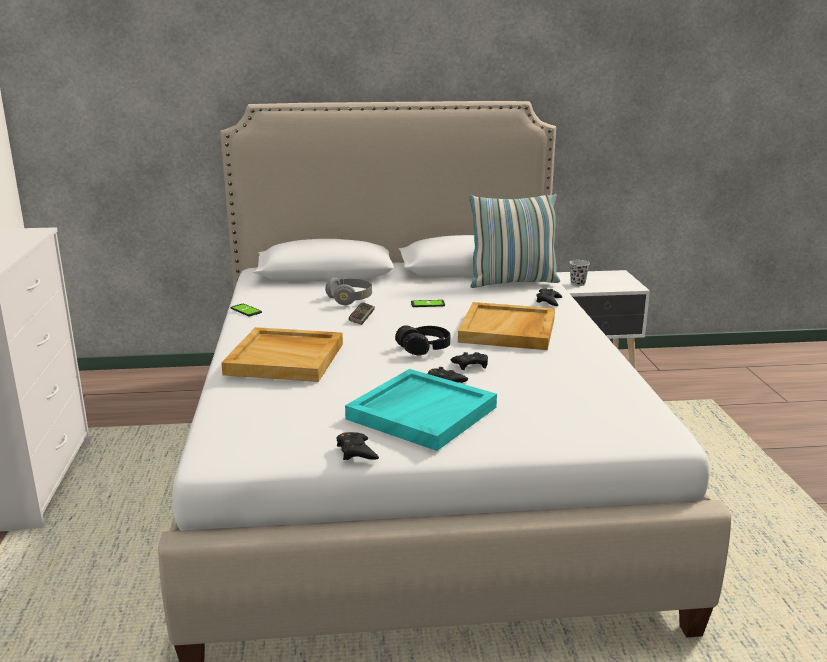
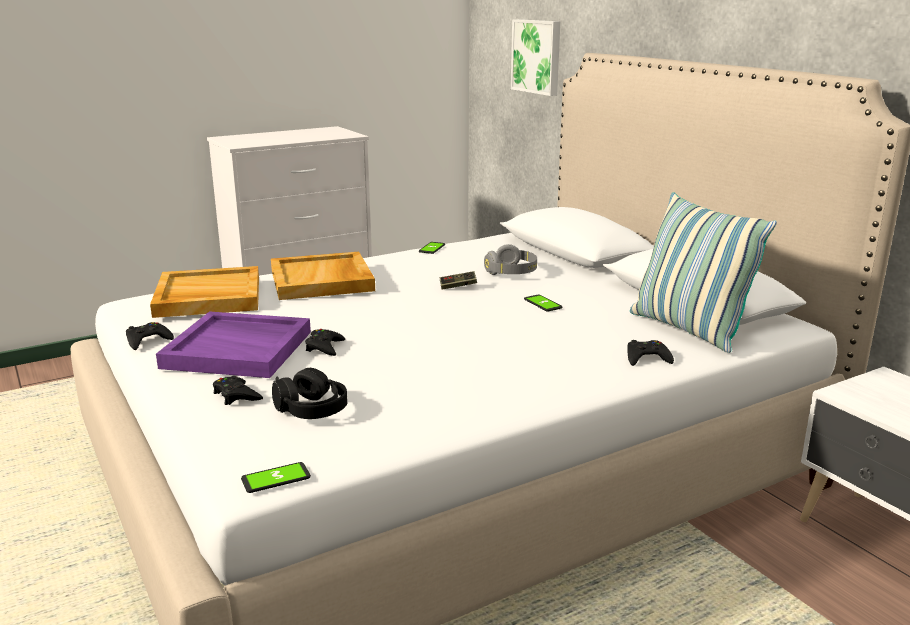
camera: 65 degrees right, 0 degrees up
(147, 114) = (537, 56): none -> picture
(421, 412) = (239, 349): turquoise tray -> purple tray
(424, 348) = (402, 323): black headphones -> black headphones (311, 409)
(471, 365) = (381, 351): black game controller -> black game controller (236, 395)
(508, 330) = (502, 352): beige tray -> beige tray (207, 297)
(578, 284) = (870, 393): black cup -> none
(665, 425) = (276, 479): none -> phone

